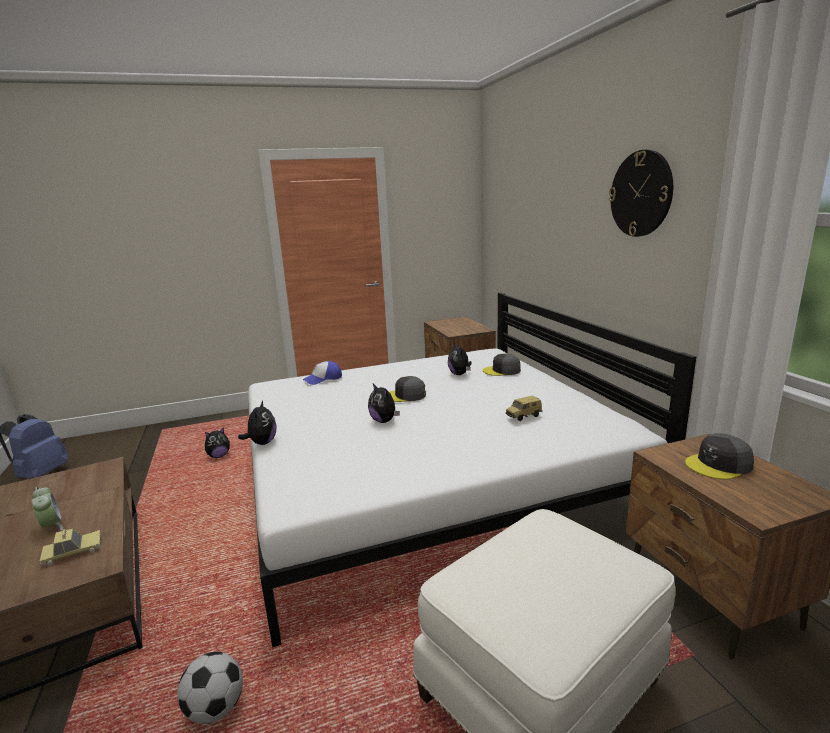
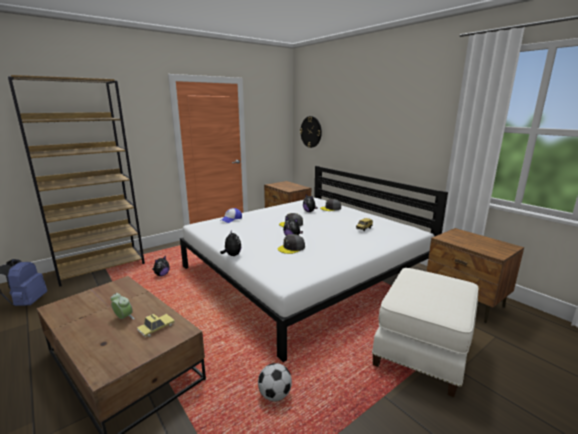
camera: 20 degrees left, 0 degrees up
(157, 434) = (101, 267): none -> brown bookcase
(641, 194) = (407, 114): wall clock -> wall clock (311, 132)
(719, 465) = (469, 239): grey cap -> grey cap (291, 248)

